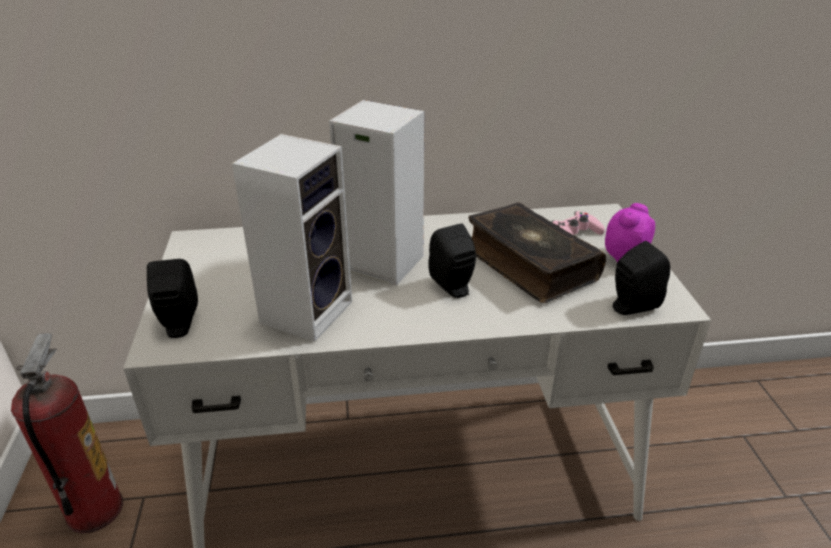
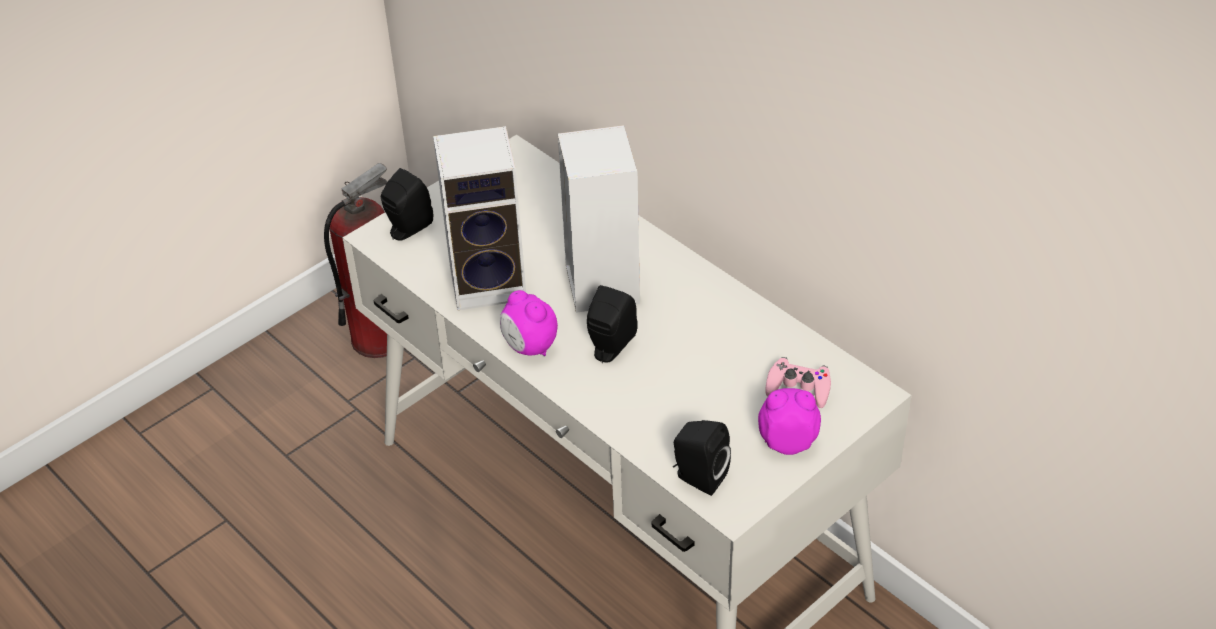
camera: 55 degrees right, 10 degrees up
(406, 323) = (529, 347): none -> alarm clock
(528, 264) = (700, 379): book -> none

